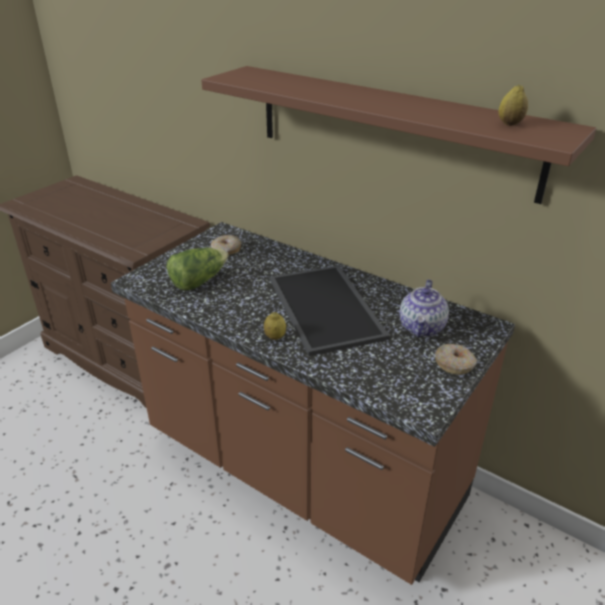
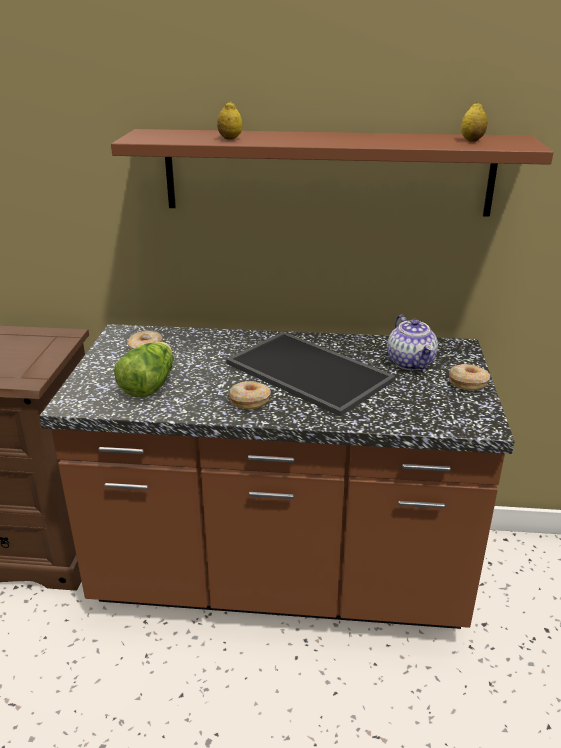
camera: 30 degrees left, 5 degrees down
(254, 318) = (250, 401): none -> donut
(275, 337) = (289, 410): lemon -> lemon (230, 139)

